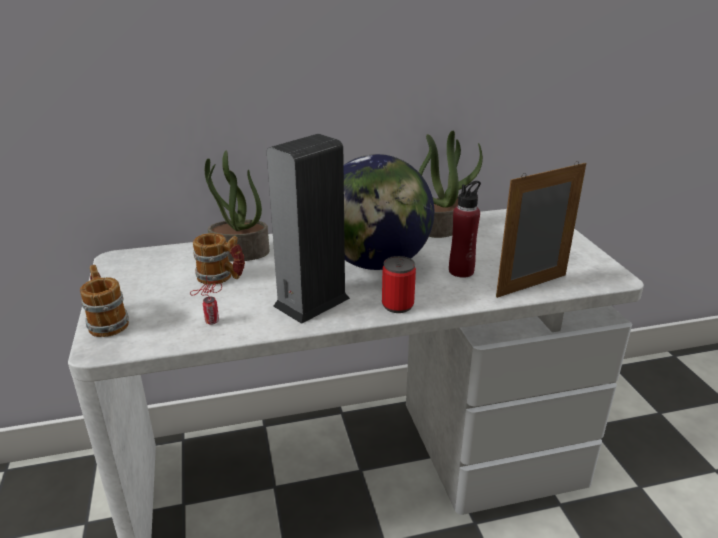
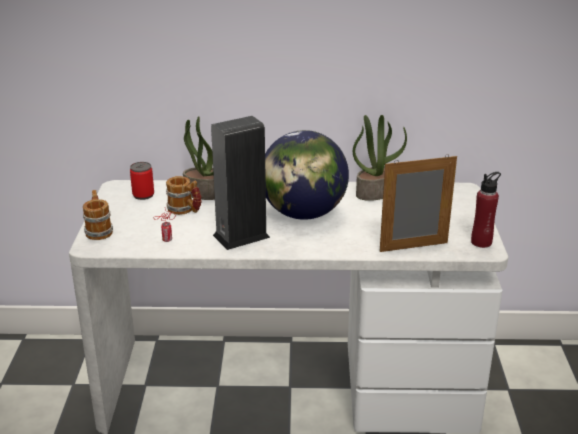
camera: 15 degrees right, 0 degrees up
(397, 305) = (302, 247): can -> can (143, 195)
(461, 271) = (366, 229): red bottle -> red bottle (481, 242)

